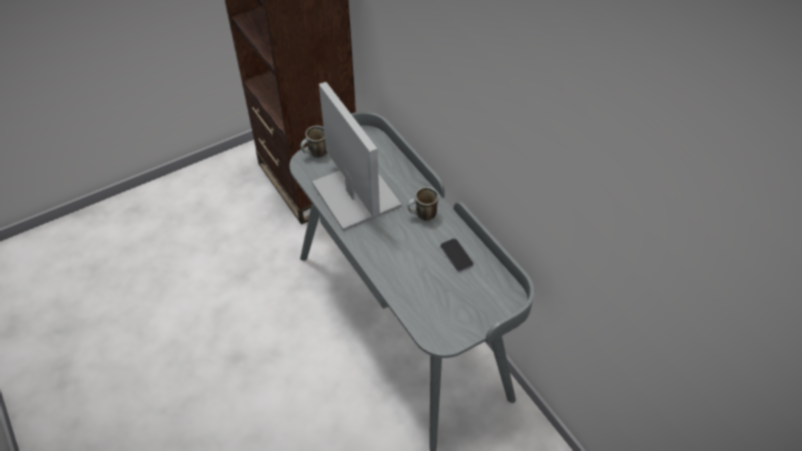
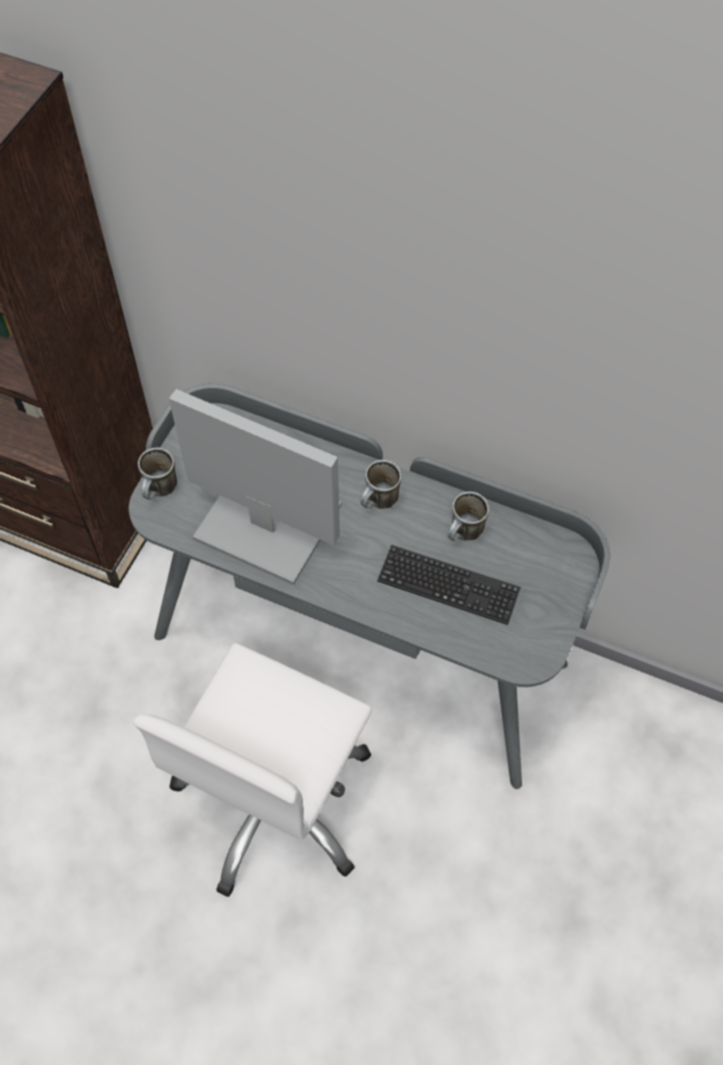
camera: 35 degrees left, 10 degrees up
(295, 372) = (275, 800): none -> white office chair
(425, 276) = (448, 586): none -> keyboard
(456, 256) = (464, 535): phone -> mug

